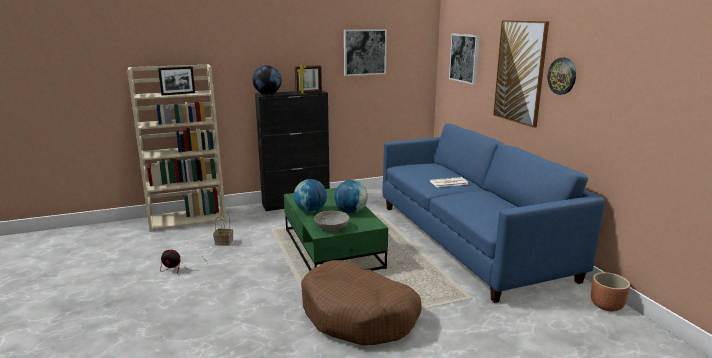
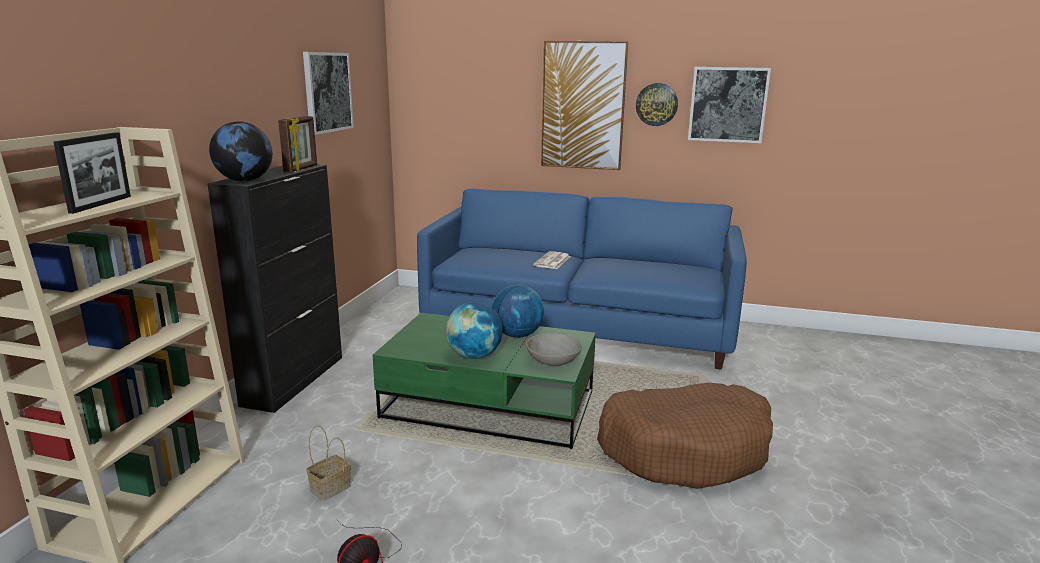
camera: 55 degrees left, 0 degrees up
(464, 58) = (462, 95): picture -> picture (728, 104)
(607, 306) = (765, 330): brown planter -> none

